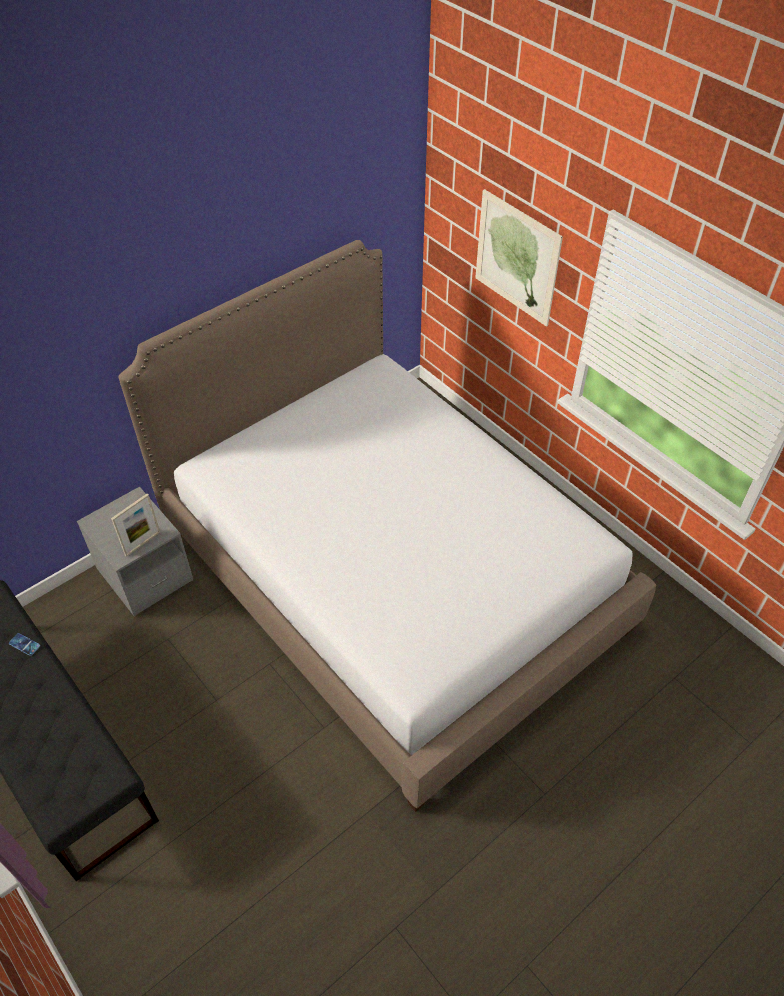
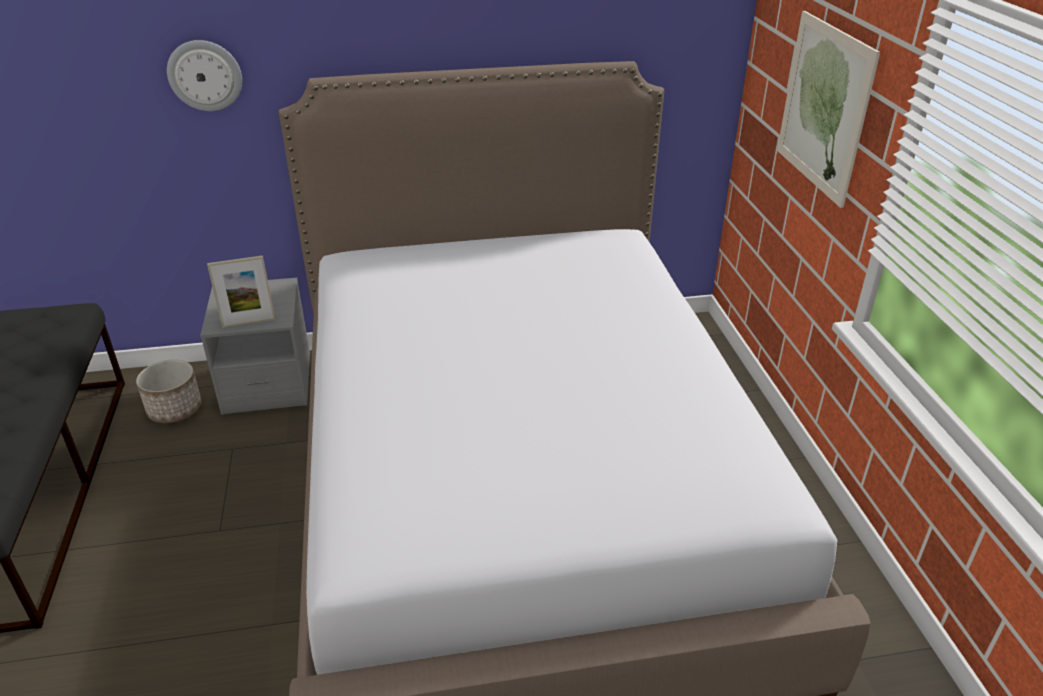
camera: 30 degrees right, 15 degrees down
(24, 644) = (50, 360): phone -> none
(51, 373) = (205, 75): none -> wall clock
(92, 628) = (175, 409): none -> planter

